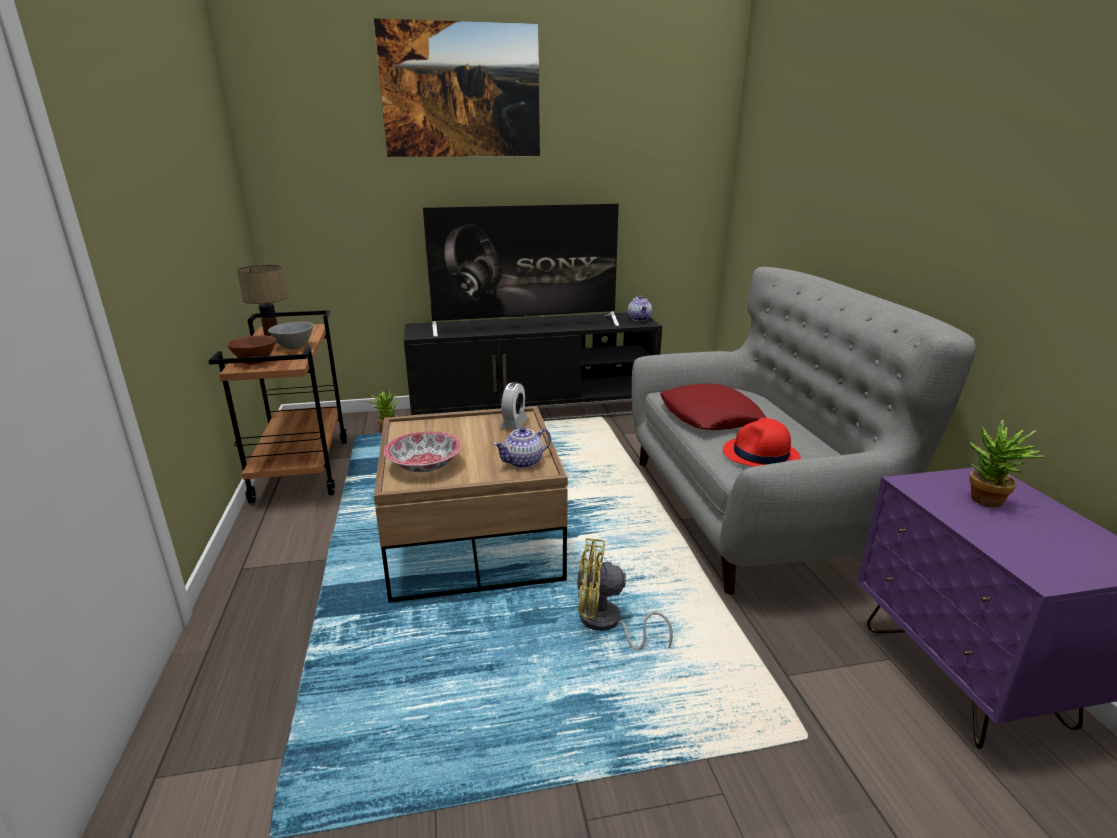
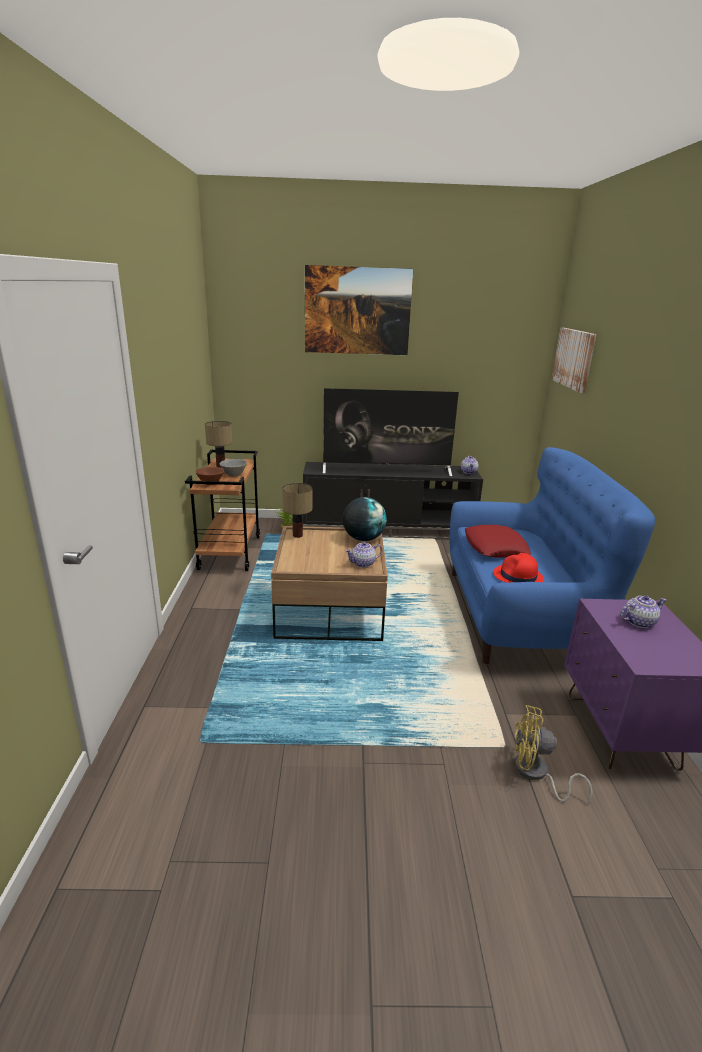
camera: 10 degrees right, 0 degrees up
(409, 429) = (297, 535): none -> table lamp
(425, 465) = (303, 559): bowl -> none
(514, 424) = (363, 538): alarm clock -> globe
(607, 624) = (401, 669): yellow fan -> yellow fan (536, 774)
(751, 510) = (520, 614): grey sofa -> blue sofa
(776, 143) = (574, 358): none -> picture
(987, 503) = (638, 622): potted plant -> teapot

